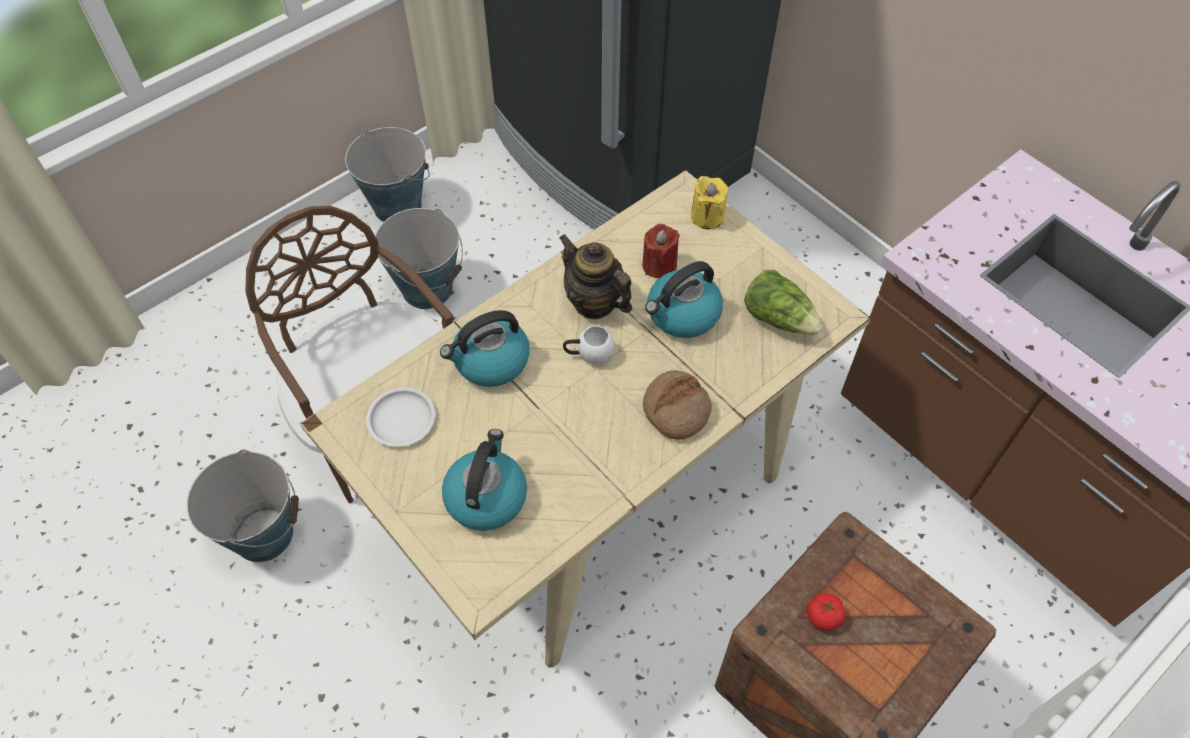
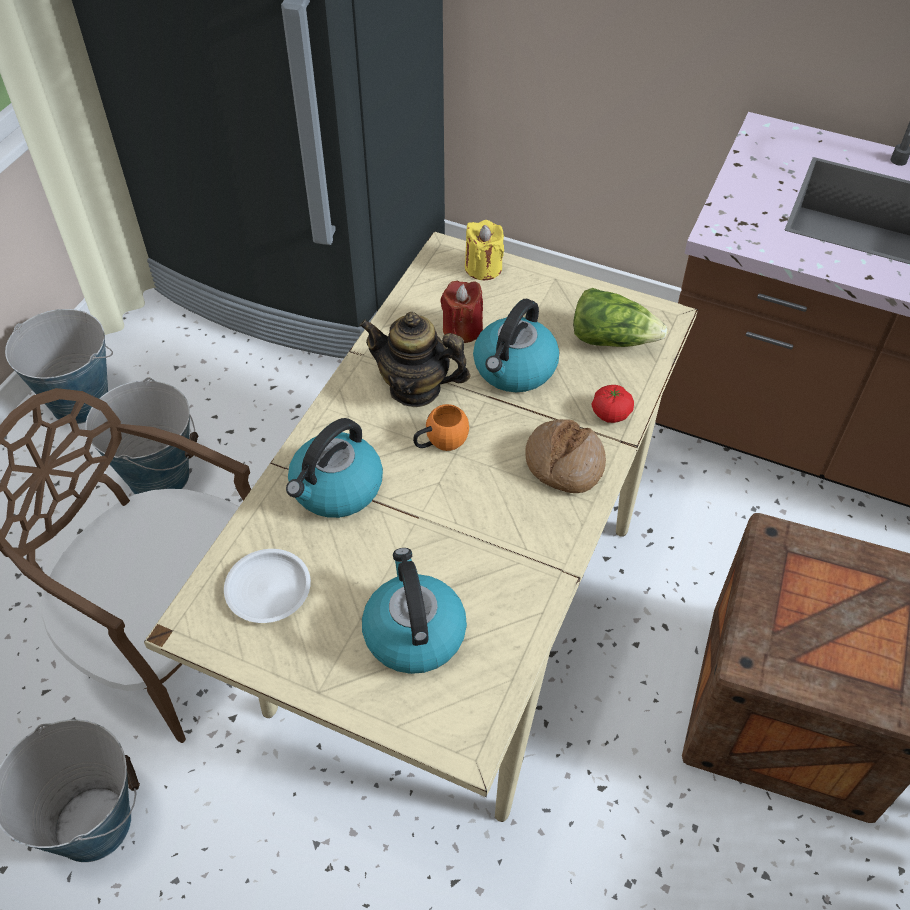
camera: 25 degrees left, 5 degrees down
(588, 354) = (440, 442): white mug -> orange mug
(823, 616) = (796, 622): tomato -> tomato (611, 413)

